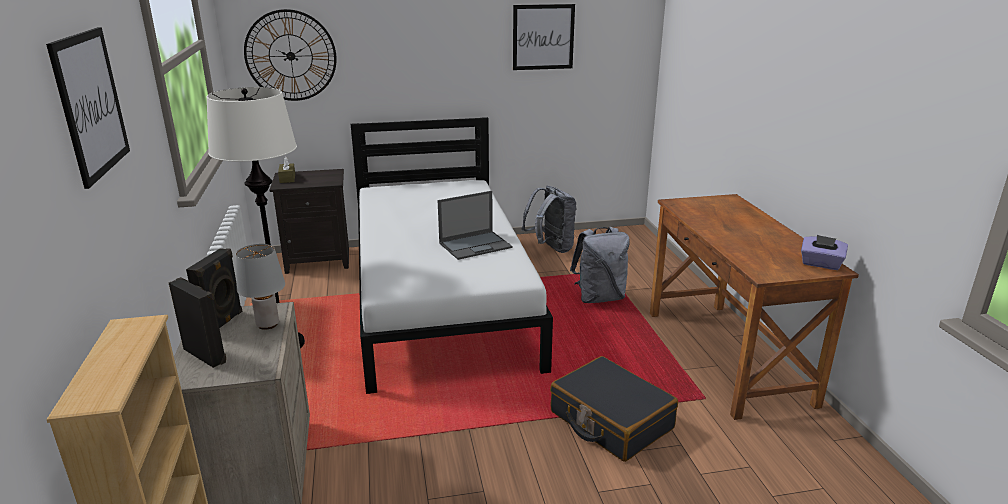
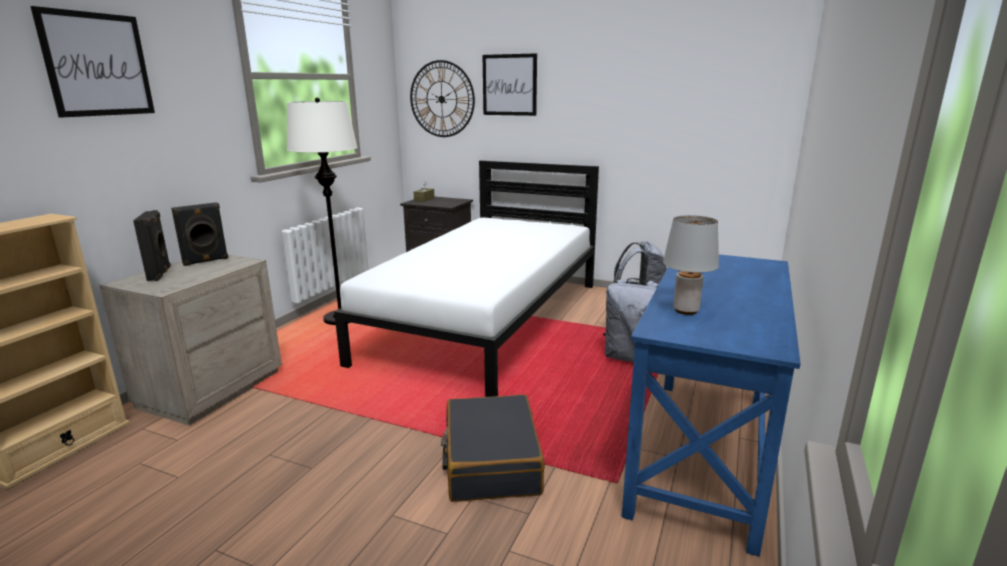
camera: 35 degrees right, 5 degrees down
(267, 325) = (223, 268): grey table lamp -> grey table lamp (685, 310)
(476, 245) = (489, 265): laptop -> none
(543, 37) = (662, 88): picture -> picture (509, 85)
(726, 356) = (702, 453): brown desk -> blue desk
(820, 264) = (761, 340): purple tissue box -> none

